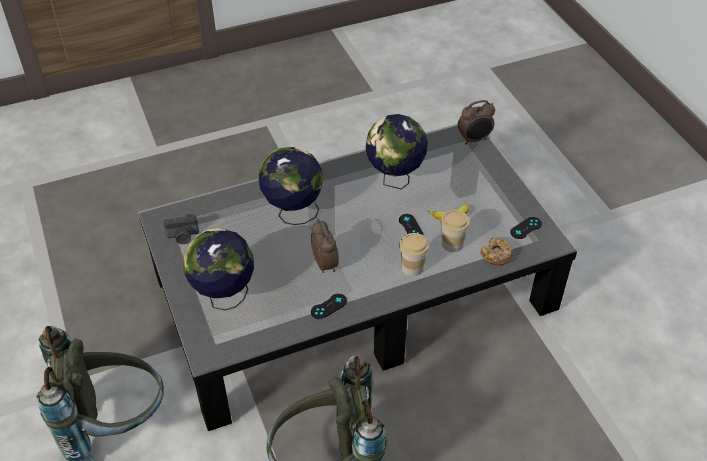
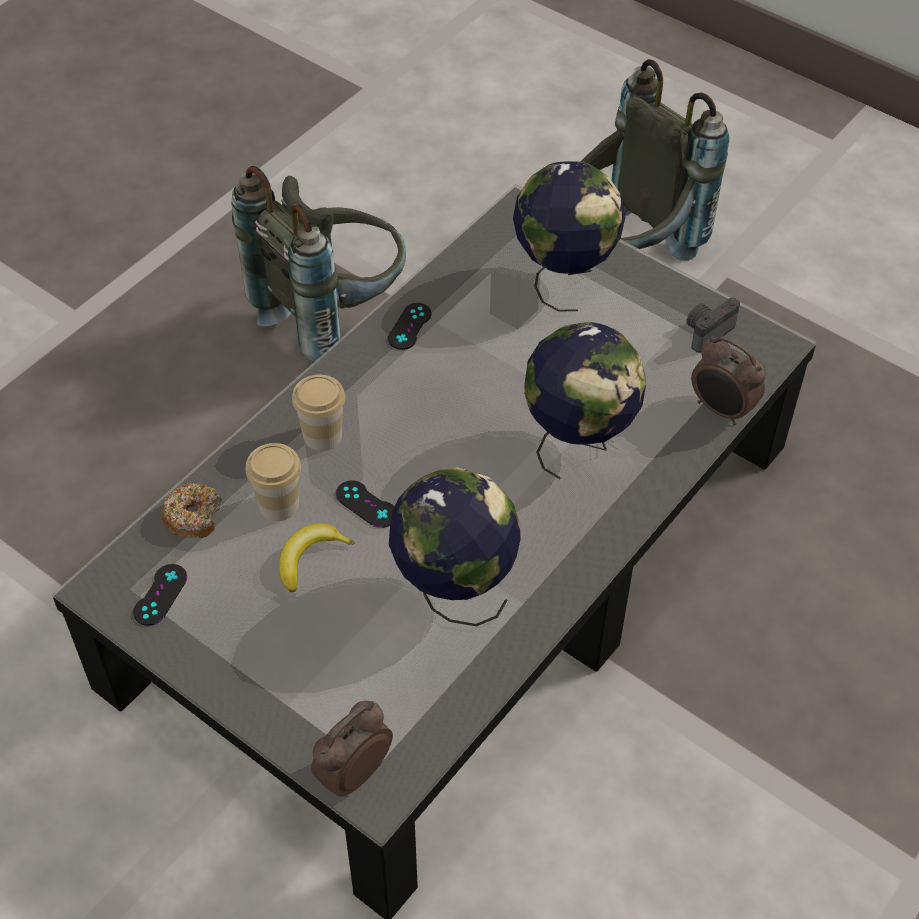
camera: 150 degrees right, 5 degrees up
(325, 264) = (460, 384): alarm clock -> alarm clock (721, 410)

